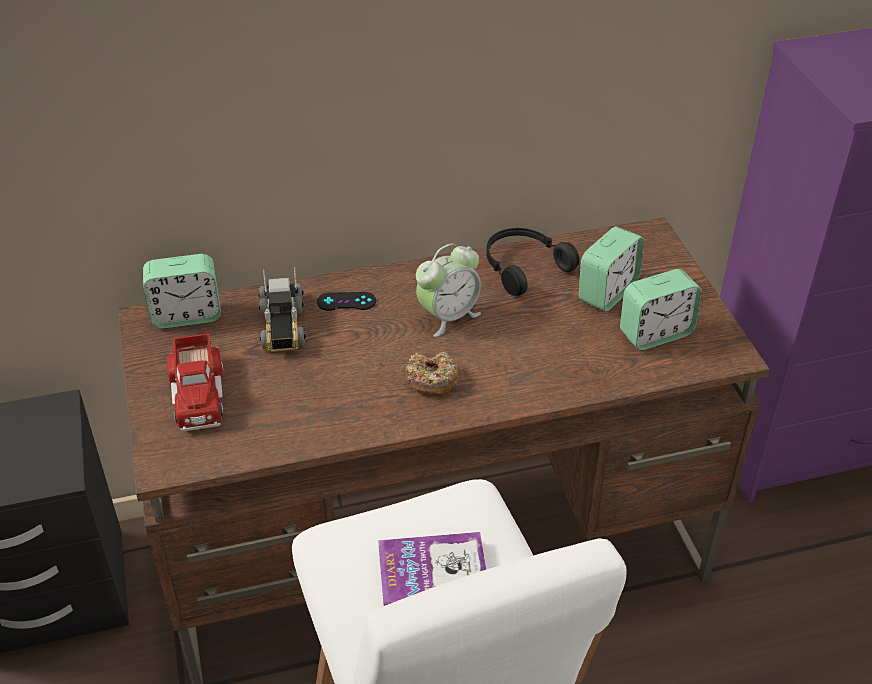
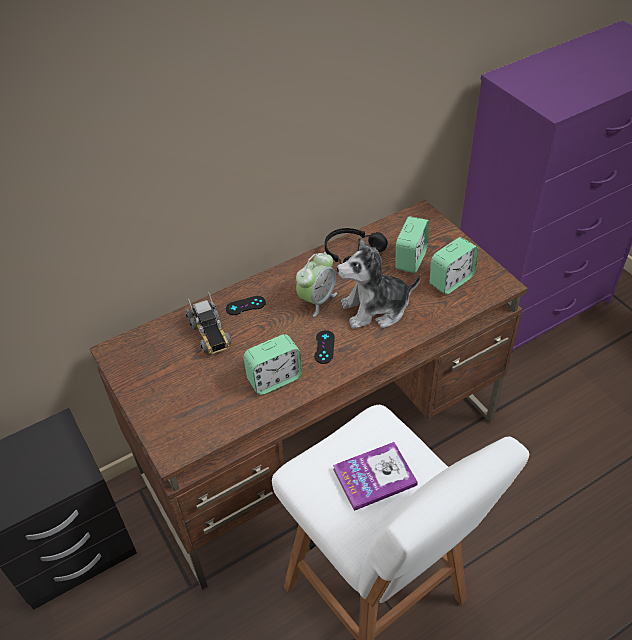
camera: 15 degrees left, 5 degrees up
(186, 315) = (140, 341): alarm clock -> alarm clock (274, 379)
(198, 393) = (173, 395): toy truck -> none
(431, 380) = (324, 347): donut -> black game controller
(527, 347) = (375, 309): none -> plush toy

